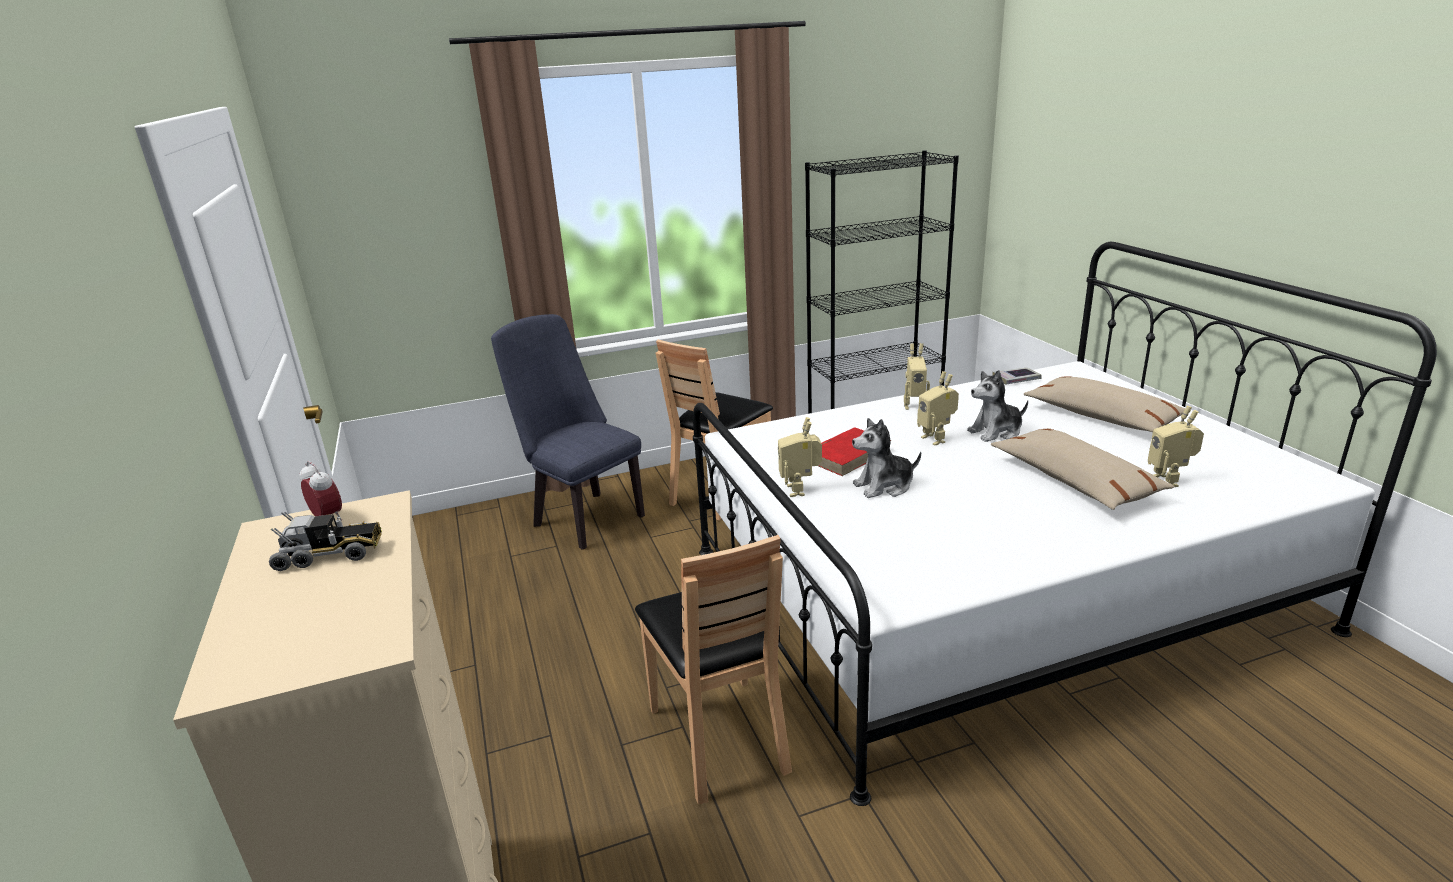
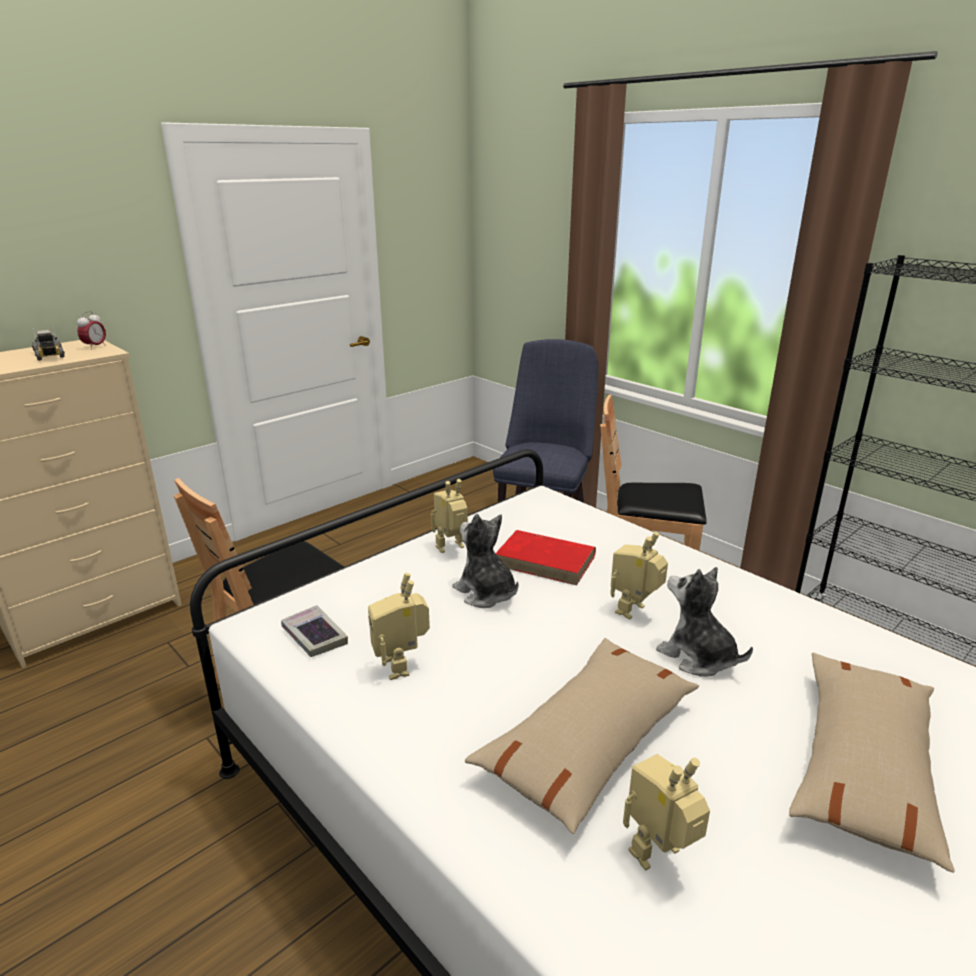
camera: 65 degrees right, 0 degrees up
(914, 405) = (722, 583): toy robot -> toy robot (402, 666)
(1016, 379) = (921, 659): book -> book (314, 636)

